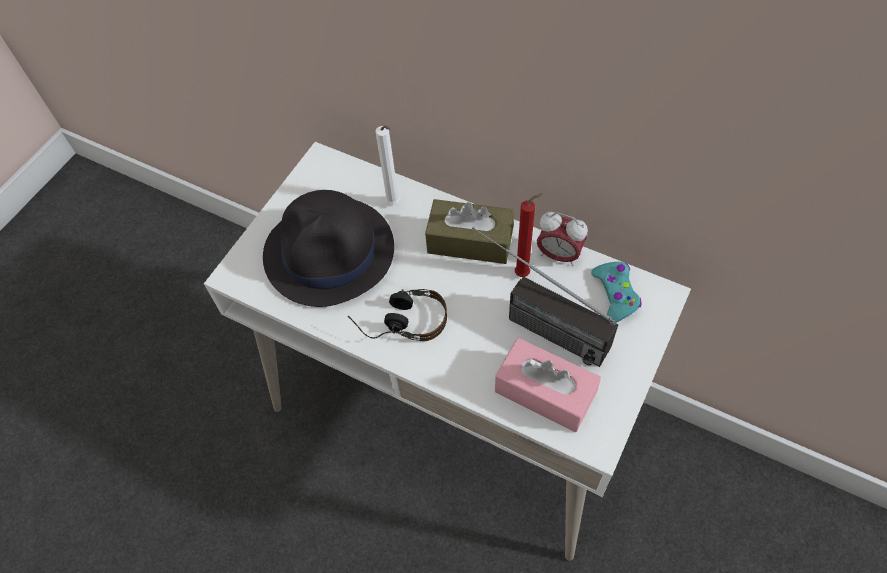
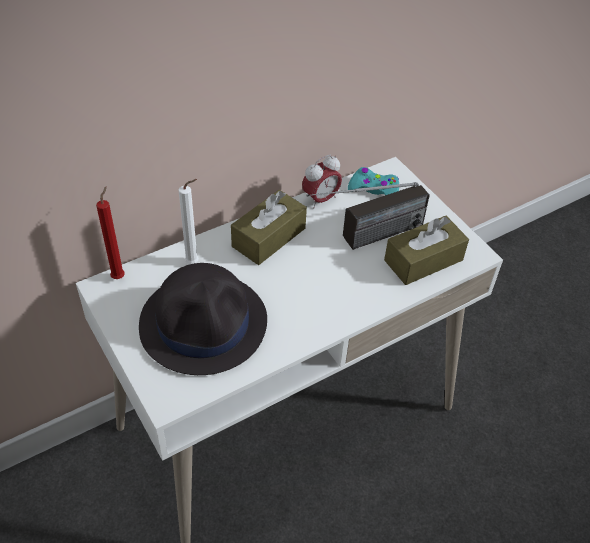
camera: 65 degrees left, 10 degrees down
(400, 321) = (306, 309): headphones -> none
(524, 273) = (321, 223): red candle -> red candle (119, 276)
(545, 392) = (423, 260): pink tissue box -> brown tissue box

